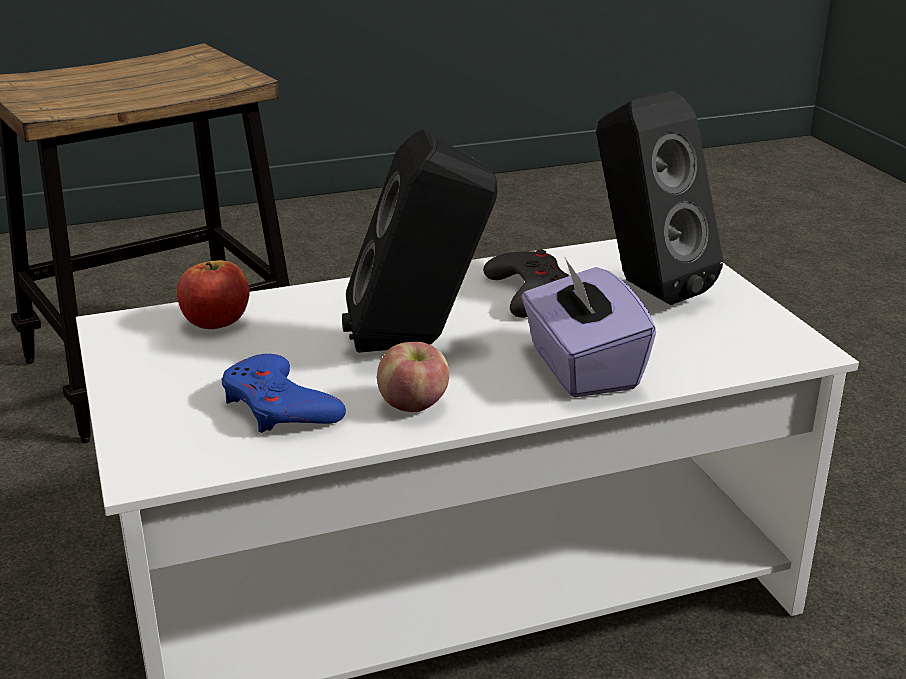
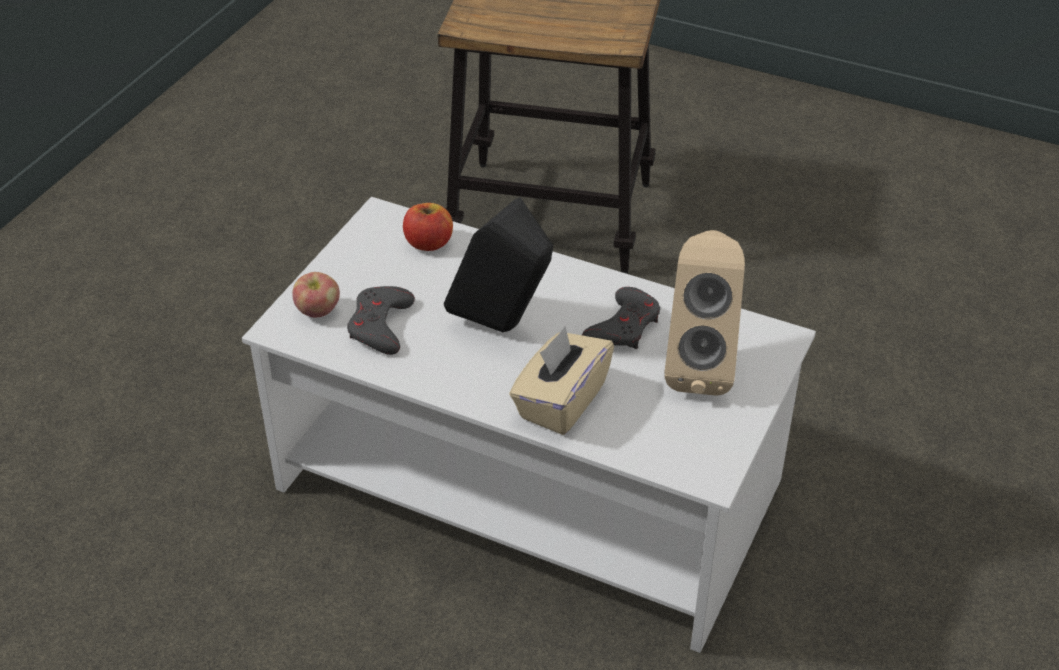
camera: 45 degrees right, 15 degrees up
(279, 406) = (380, 326): blue game controller -> grey game controller
(414, 405) = (441, 368): apple -> apple (318, 311)
(581, 368) = (560, 402): purple tissue box -> beige tissue box
(644, 288) = (699, 366): black speaker -> beige speaker

